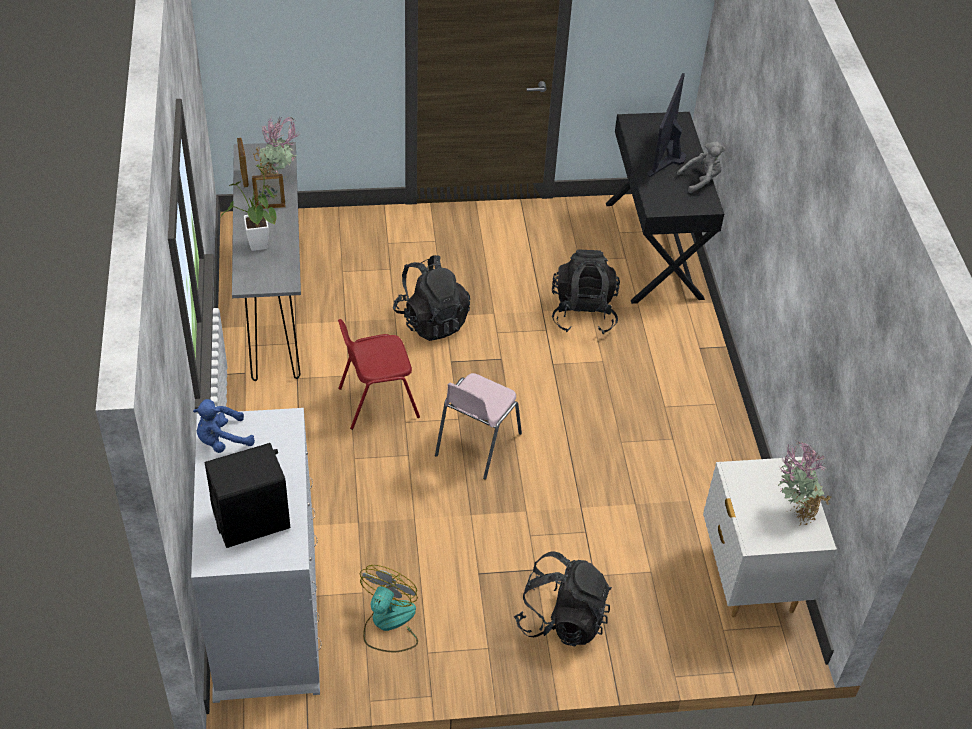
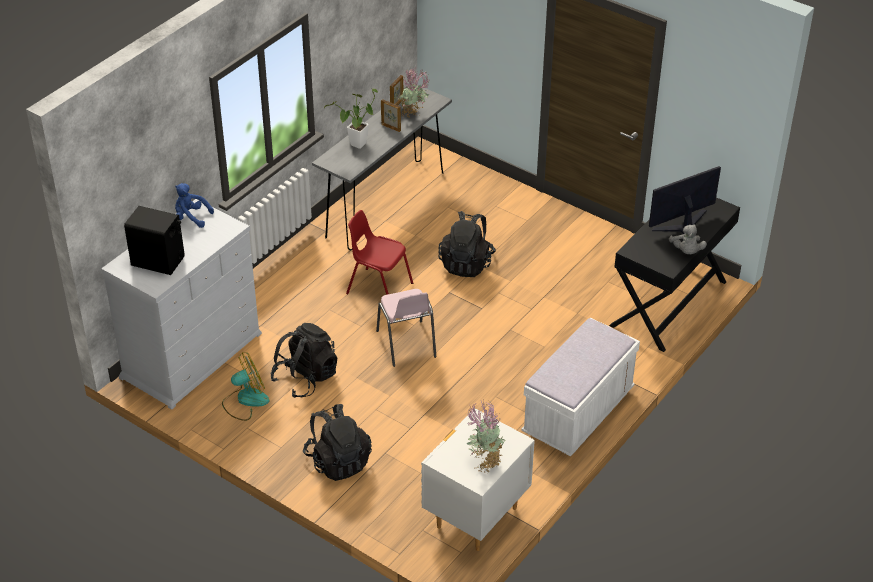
camera: 45 degrees right, 5 degrees down
(476, 444) = (406, 344): pink chair -> pink chair turned 90 degrees counterclockwise
(583, 313) = (568, 313): black backpack -> black backpack (305, 378)
(701, 180) = (686, 251): grey plush toy -> grey plush toy turned 60 degrees clockwise
(709, 408) = (578, 413): none -> white bench

